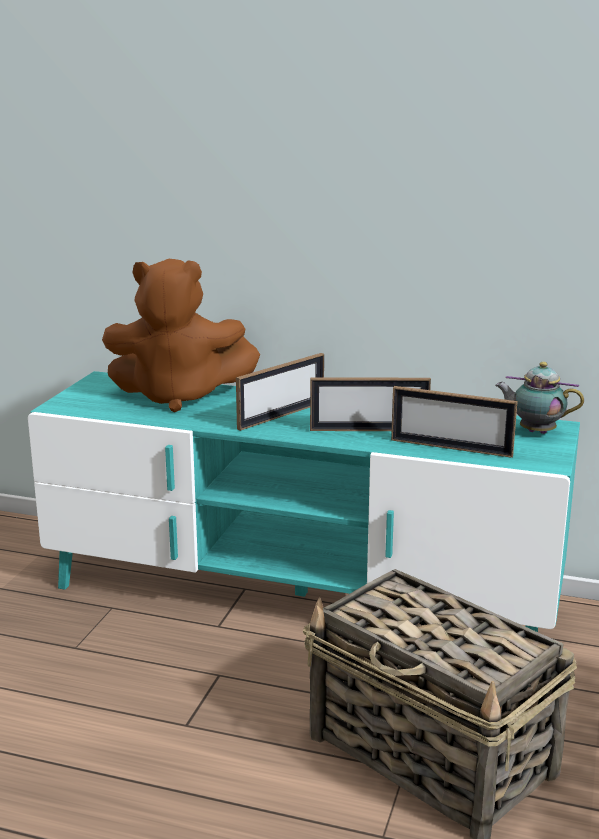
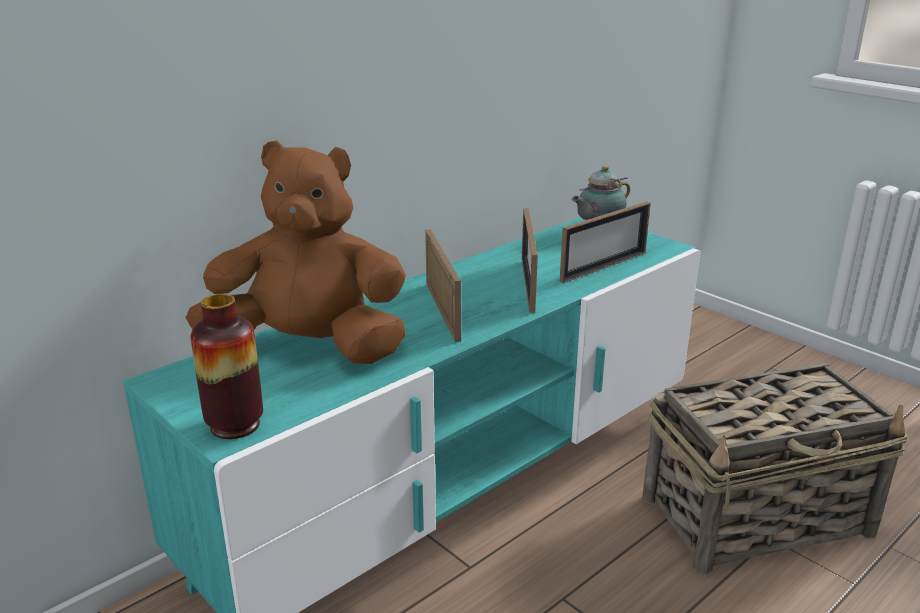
camera: 60 degrees left, 5 degrees up
(70, 405) = (235, 425): none -> vase
(179, 396) = (309, 348): brown plush toy -> brown plush toy turned 120 degrees counterclockwise
(369, 430) = (528, 285): picture frame -> picture frame turned 150 degrees clockwise

